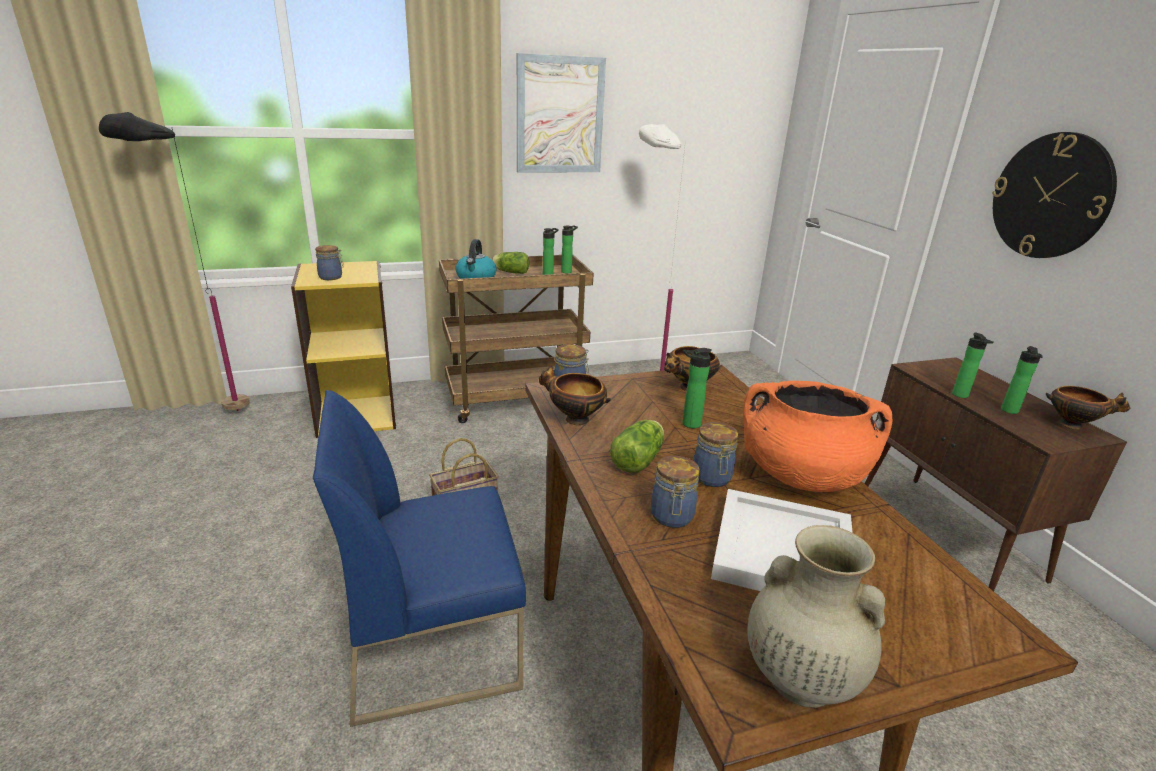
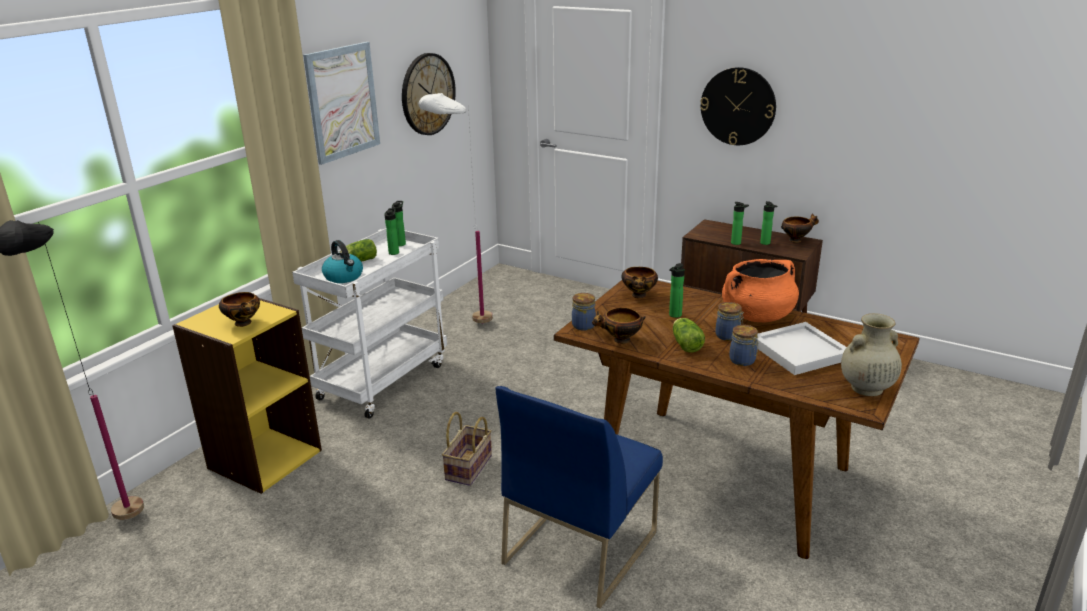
camera: 40 degrees left, 0 degrees up
(332, 277) = (244, 323): jar -> bowl
(515, 400) = (383, 380): brown cart -> white cart
(682, 136) = (427, 94): none -> wall clock

